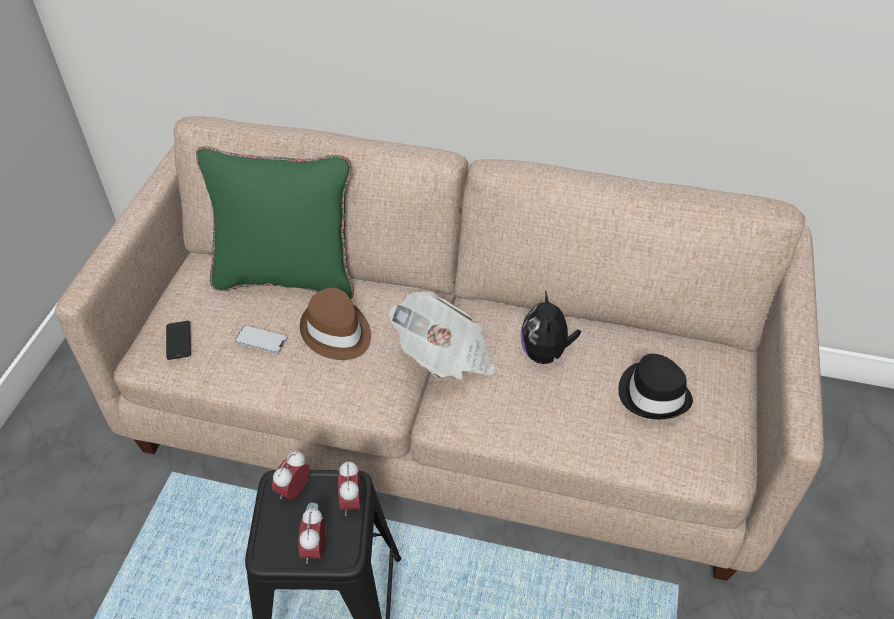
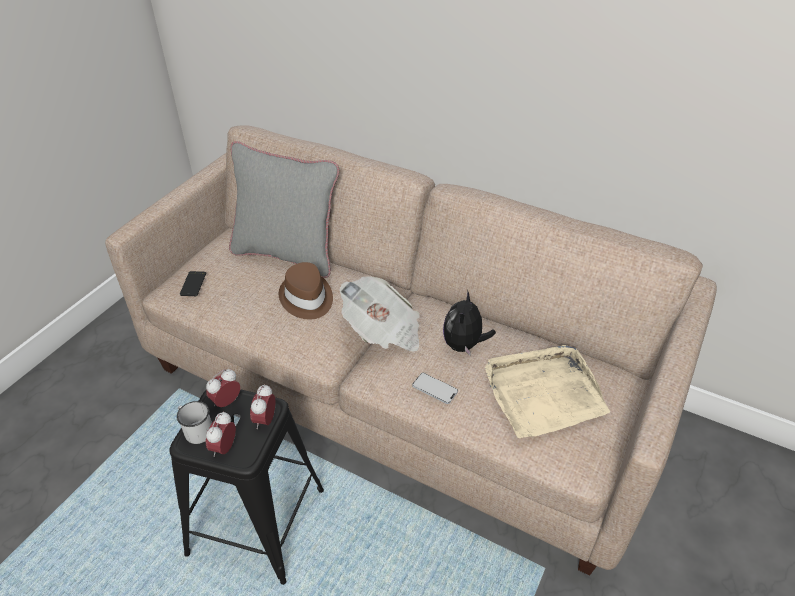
camera: 15 degrees right, 5 degrees down
(261, 340) = (250, 294): phone -> phone (434, 389)
(270, 534) = (196, 430): none -> white mug
(287, 277) = (287, 254): green pillow -> grey pillow
(653, 394) = (543, 393): black hat -> beige tray

